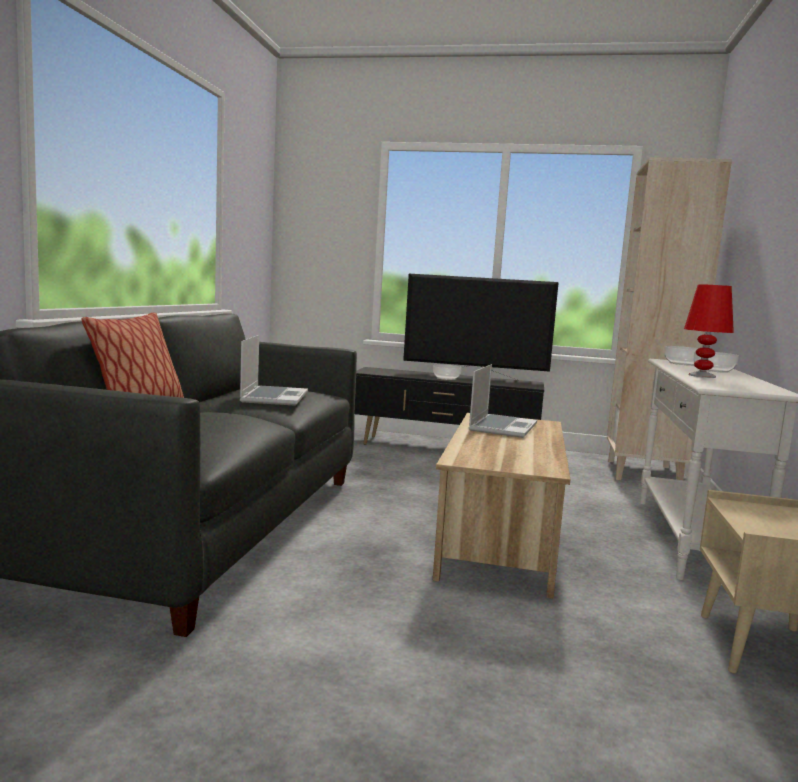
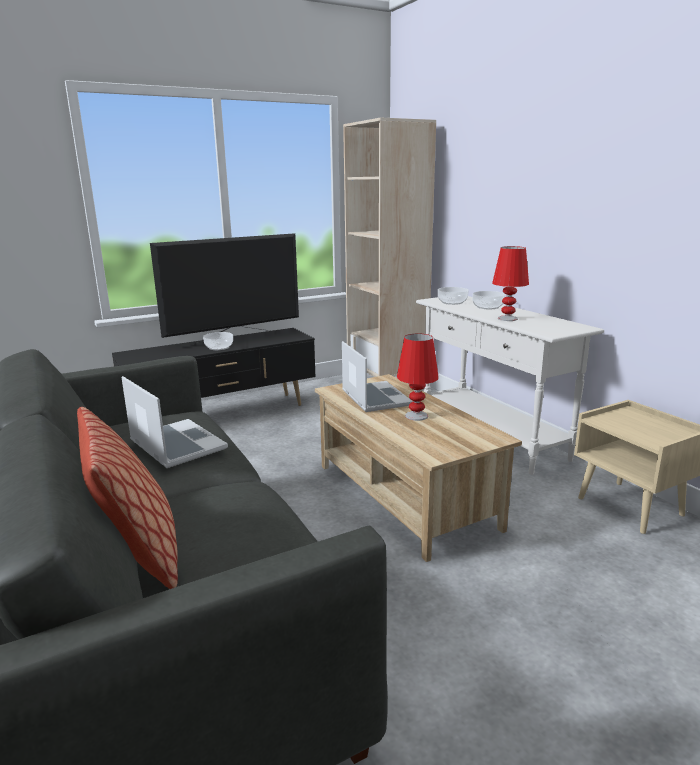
camera: 40 degrees left, 10 degrees up
(509, 443) = (416, 416): none -> red table lamp

